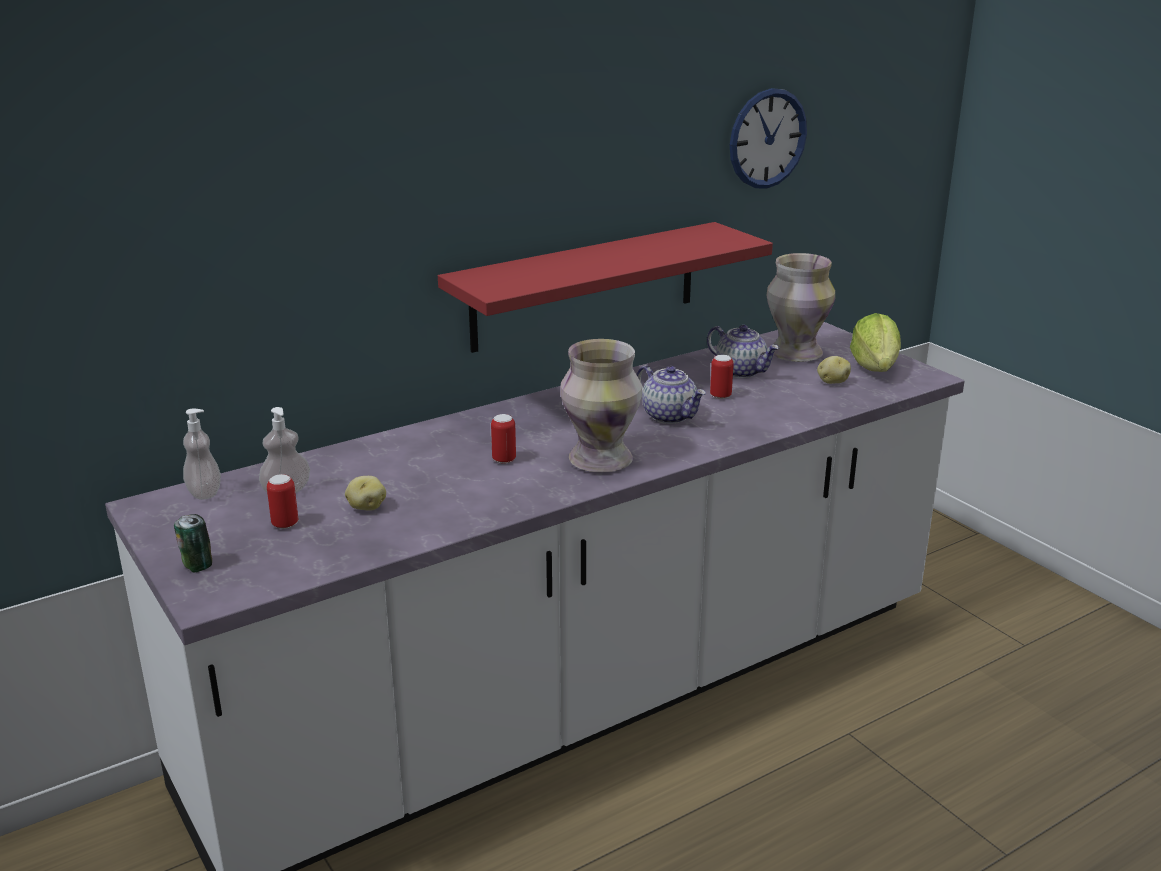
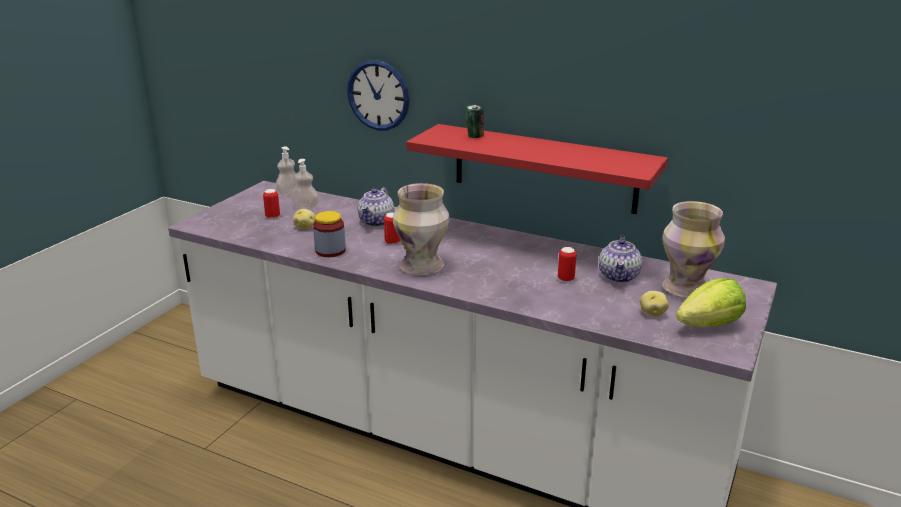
camera: 60 degrees right, 0 degrees up
(197, 566) = (221, 213): can -> can (474, 136)
(477, 506) = (330, 251): none -> jar
(670, 416) = (510, 271): teapot -> teapot (376, 222)
(767, 138) = (732, 101): wall clock -> wall clock (378, 95)

